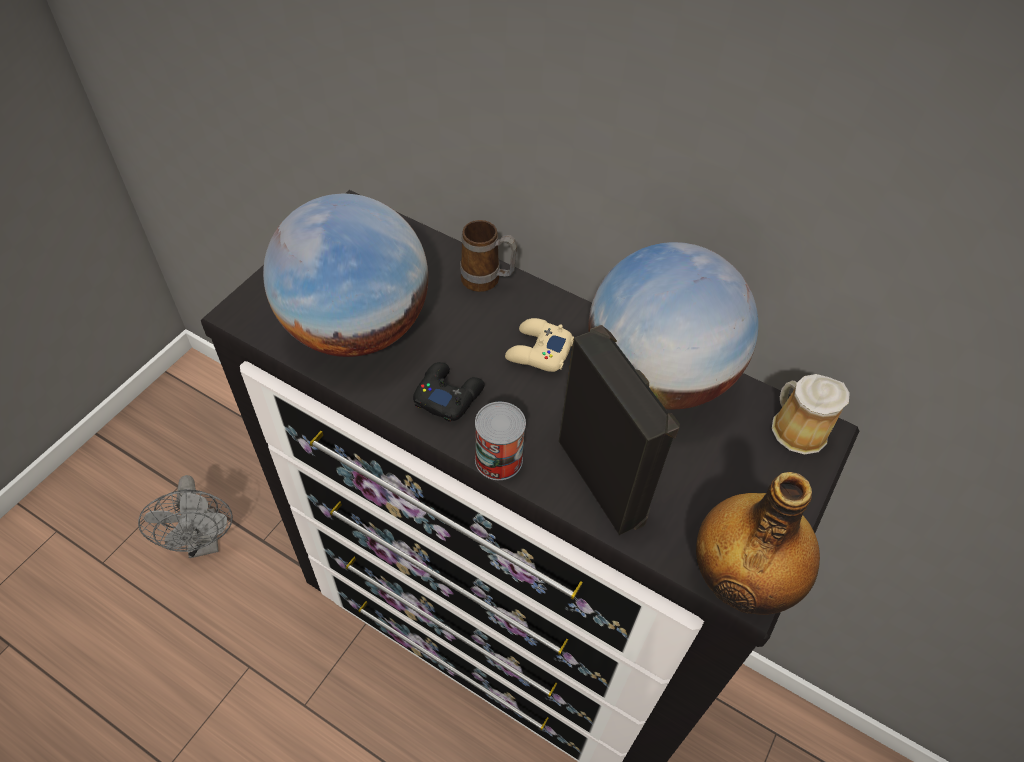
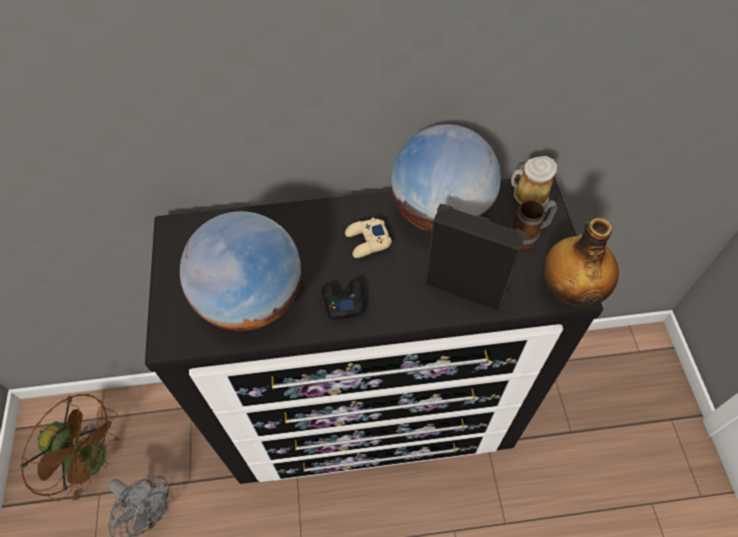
camera: 35 degrees left, 5 degrees up
(200, 451) = (94, 460): none -> brown fan
(487, 281) = (300, 219): mug -> mug (528, 236)
(498, 459) = (404, 317): can -> none

